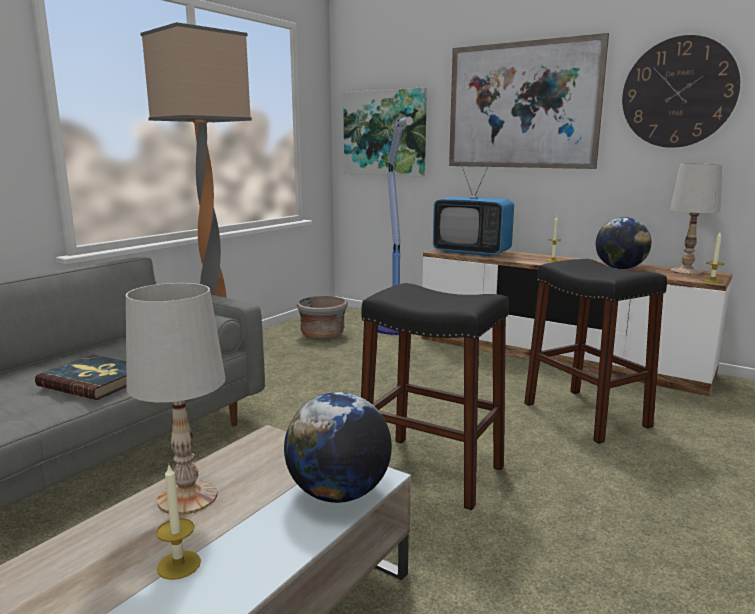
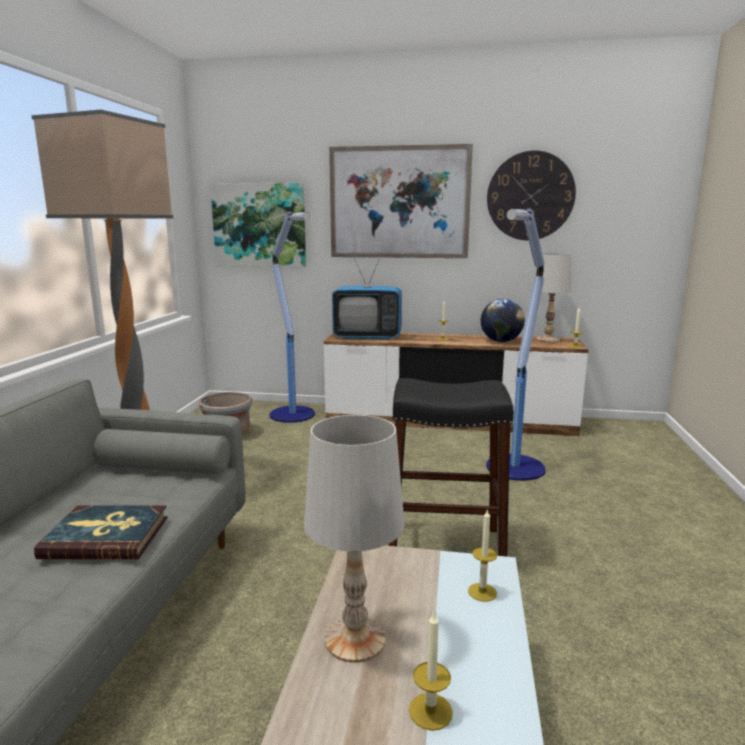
camera: 25 degrees left, 0 degrees up
(338, 493) = (482, 592): globe -> candle
(586, 415) = (514, 468): black stool -> floor lamp

